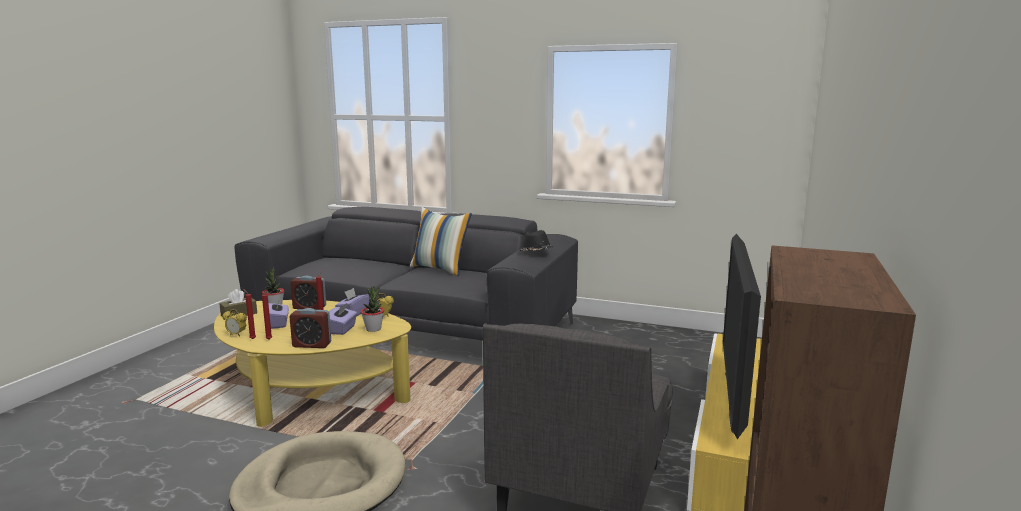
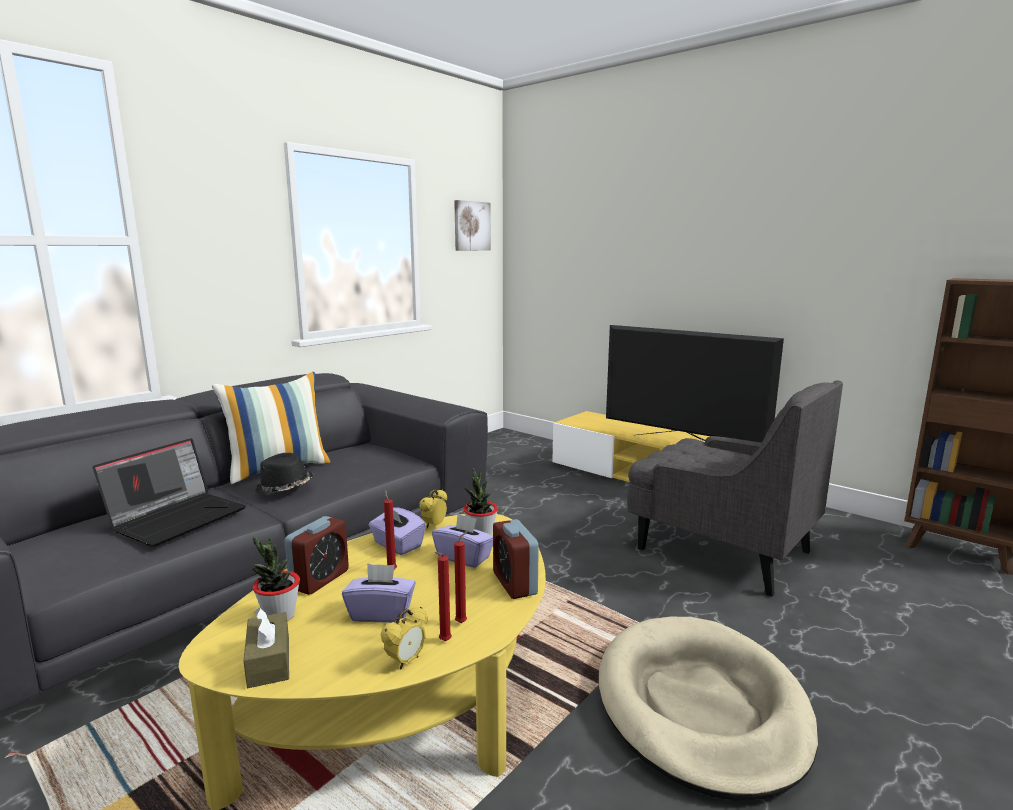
camera: 70 degrees left, 0 degrees up
(312, 345) = (514, 583): alarm clock -> alarm clock turned 135 degrees clockwise
(359, 269) = (178, 518): none -> laptop
(535, 252) = (417, 397): black hat -> black hat (284, 488)
(756, 104) = (471, 226): none -> picture

